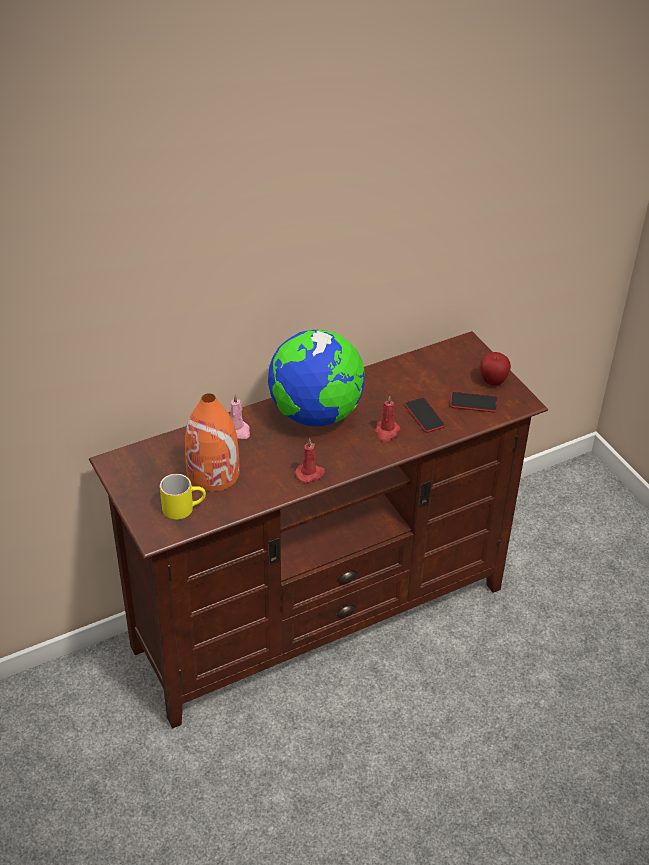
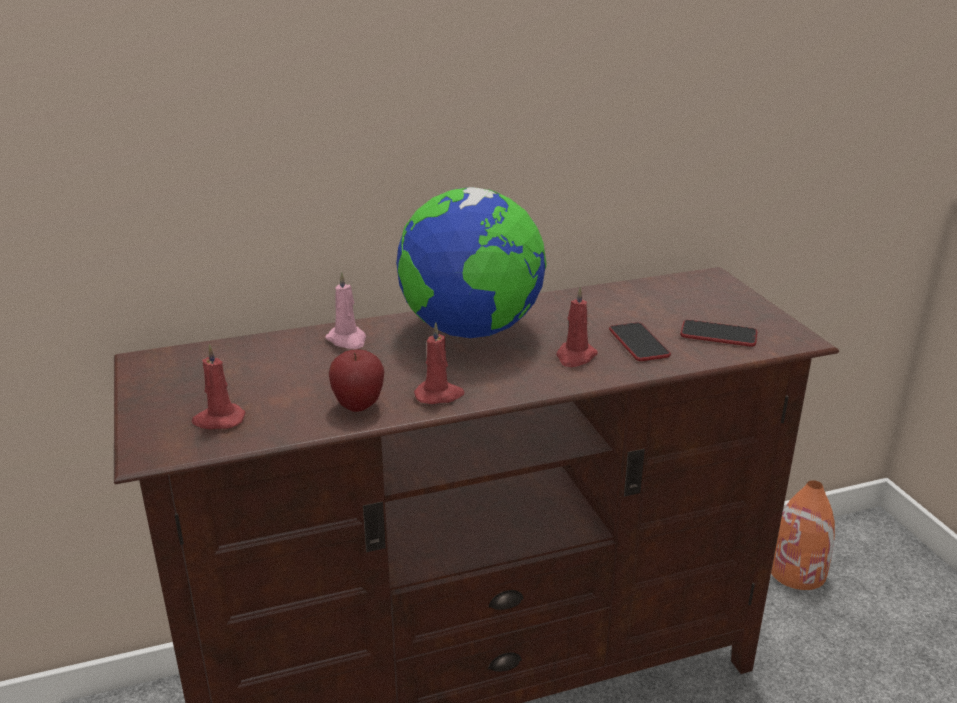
camera: 10 degrees right, 15 degrees down
(184, 507) = (218, 420): yellow mug -> red candle
(213, 473) = (287, 383): orange vase -> orange vase (797, 571)
(493, 381) = (749, 315): apple -> apple (359, 406)

